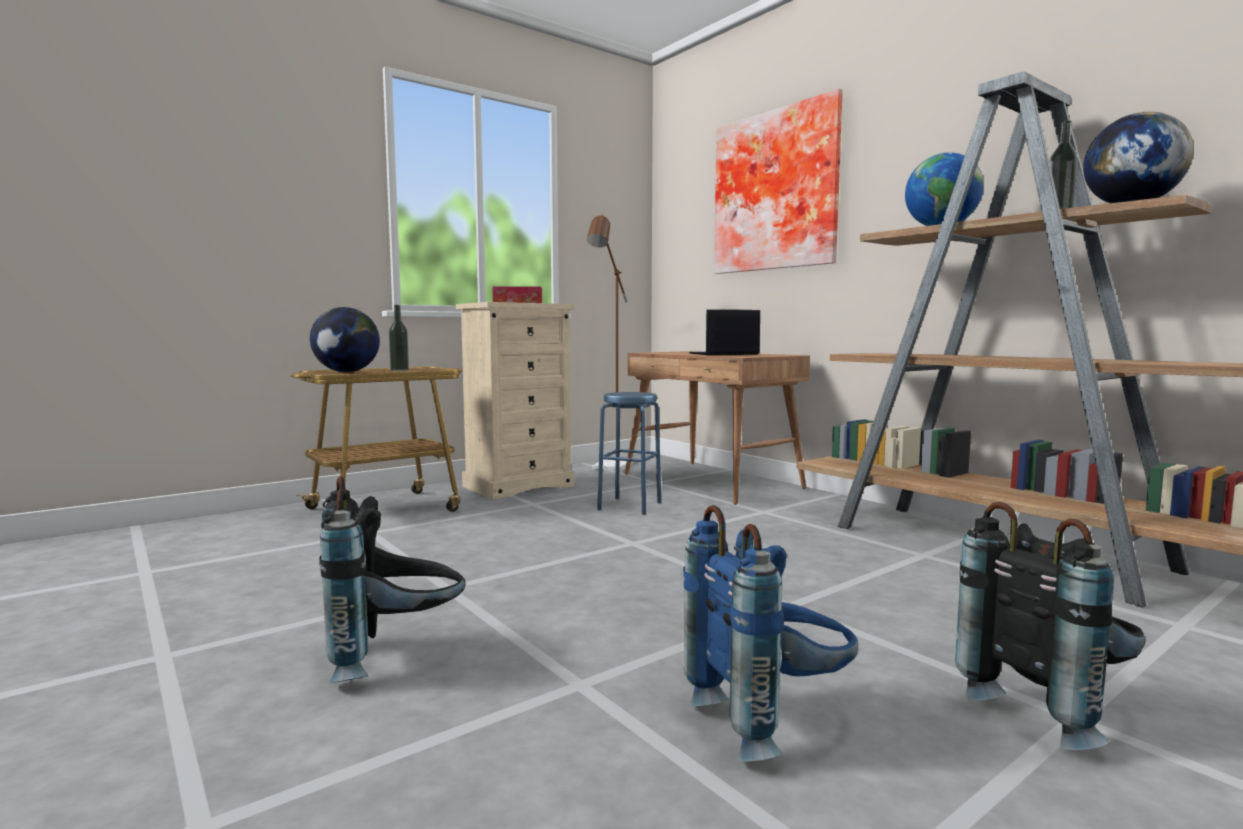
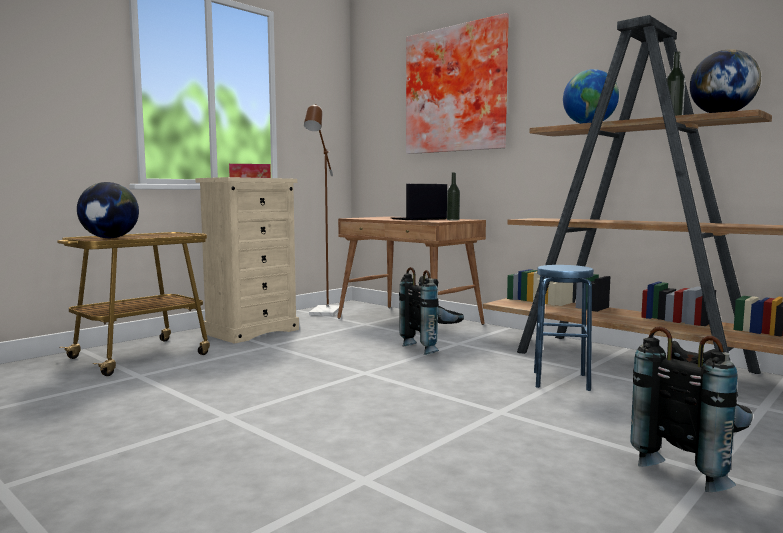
camera: 10 degrees left, 0 degrees up
(393, 655) = (205, 471): black backpack -> black backpack (433, 348)
(399, 370) = (152, 236): bottle -> bottle (453, 220)
(629, 506) = (351, 344): blue stool -> blue stool (560, 381)
(771, 719) = (512, 491): blue backpack -> none

